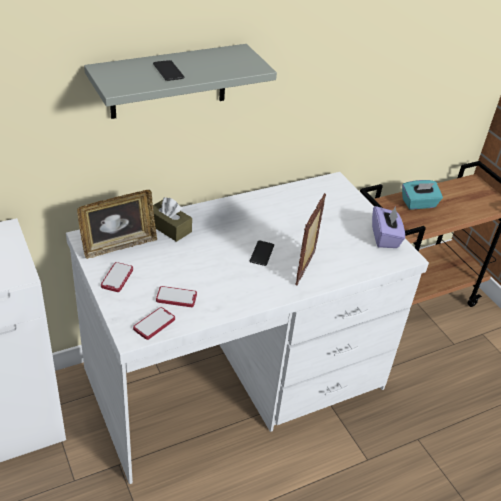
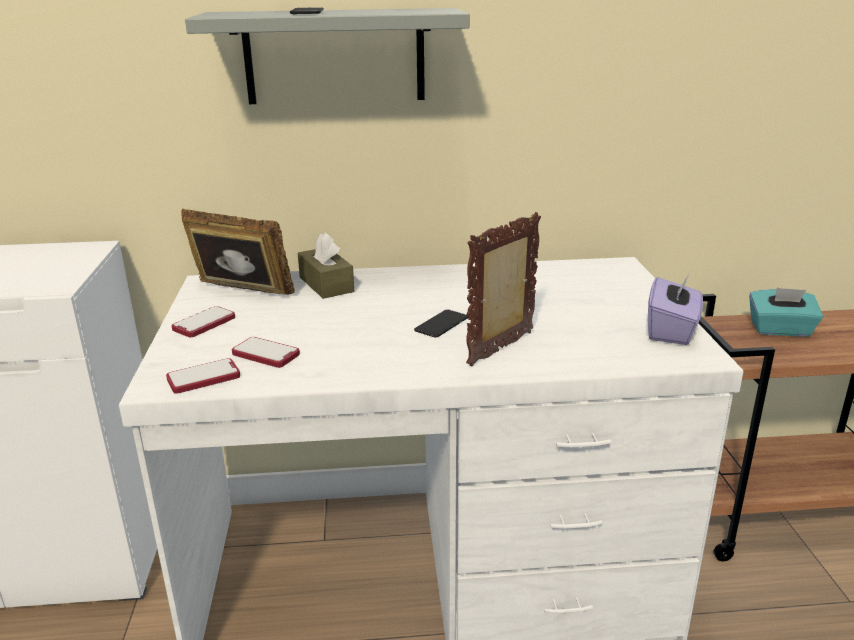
camera: 25 degrees right, 15 degrees down
(119, 245) = (240, 293): picture frame -> picture frame turned 150 degrees counterclockwise

